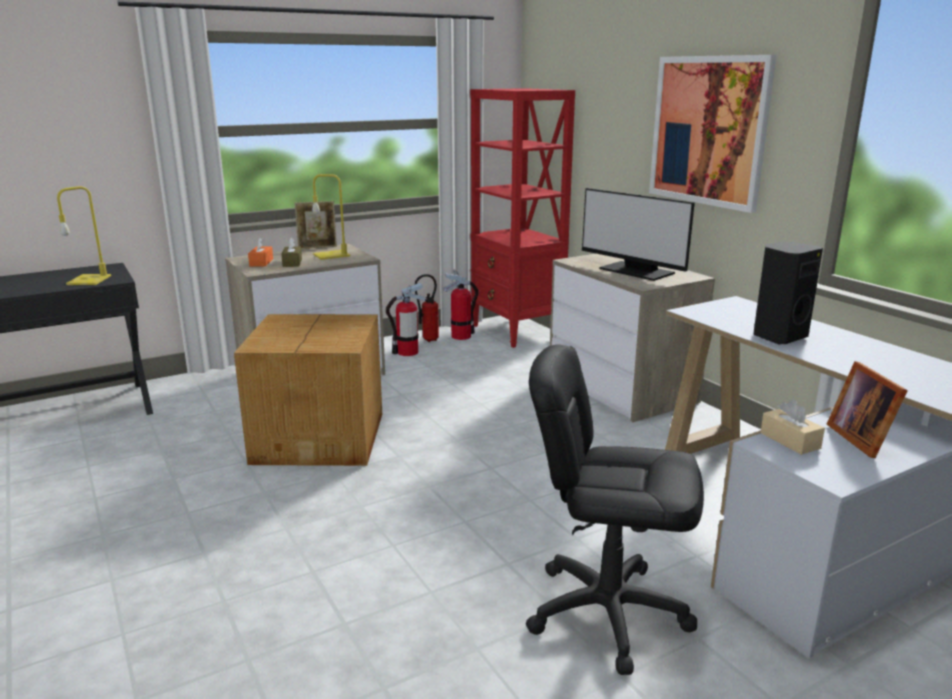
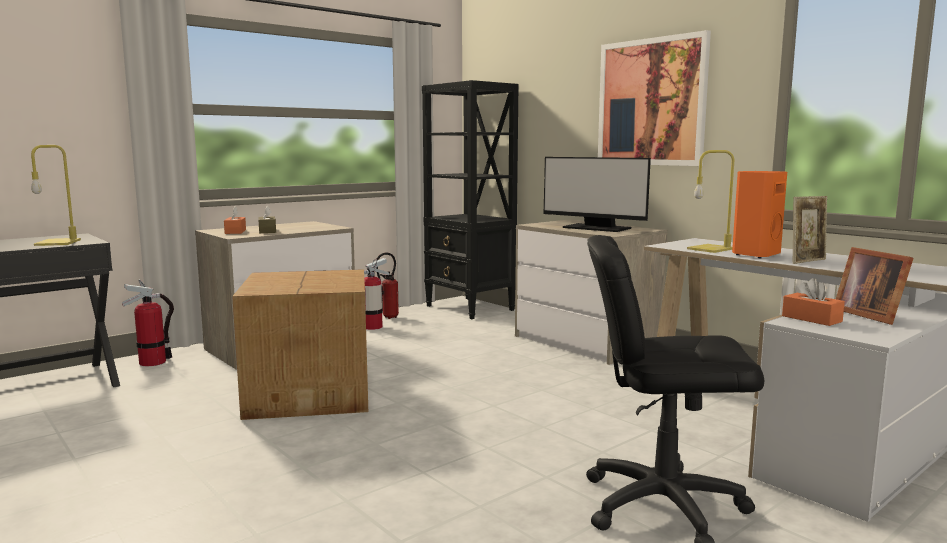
camera: 10 degrees left, 10 degrees down
(317, 247) = (285, 223): picture frame -> picture frame (807, 261)
(332, 255) = (304, 226): yellow table lamp -> yellow table lamp (711, 249)
(461, 336) = (419, 313): fire extinguisher -> fire extinguisher (153, 362)
(517, 331) = (470, 308): red bookcase -> black bookcase
(778, 336) = (754, 255): black speaker -> orange speaker
(790, 440) = (811, 319): beige tissue box -> orange tissue box

